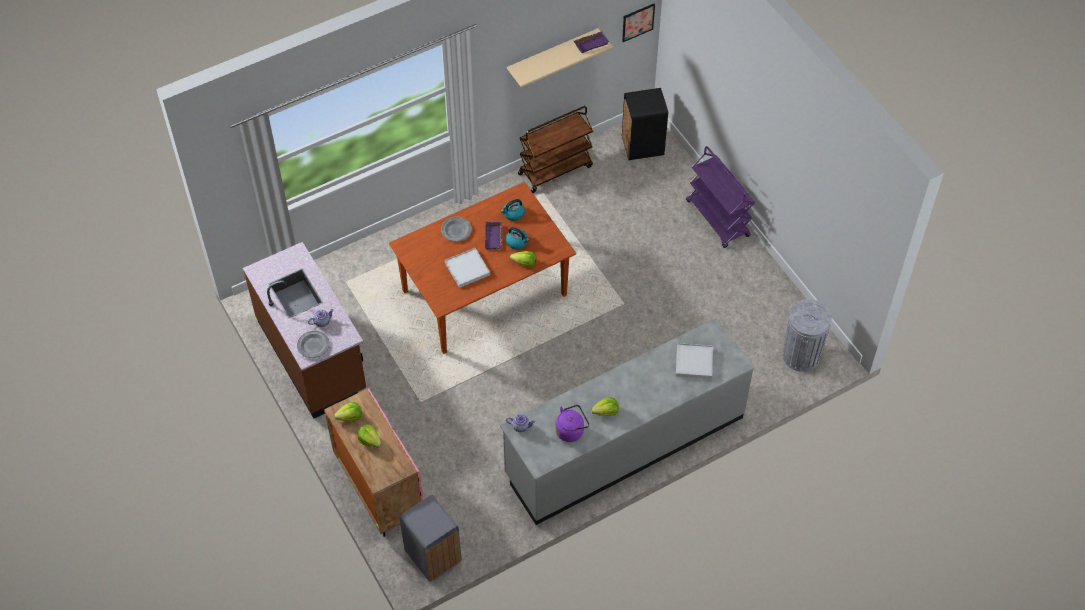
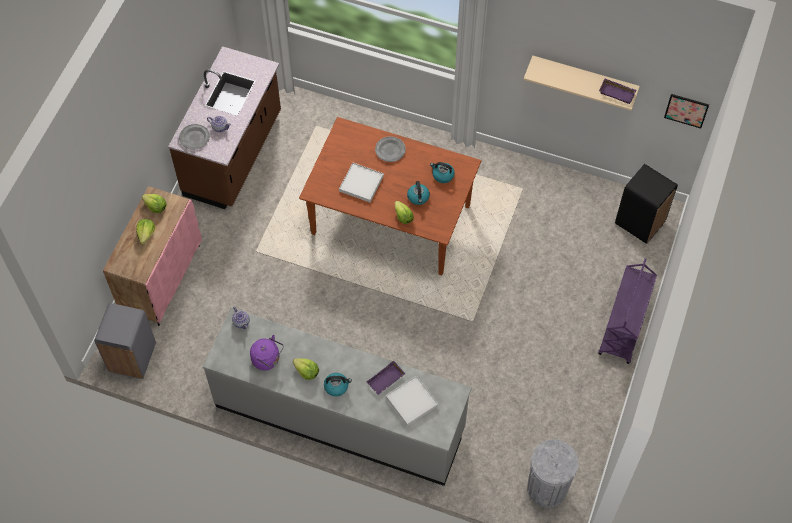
camera: 50 degrees right, 5 degrees up
(494, 238) = (407, 180): purple tray -> purple tray (386, 380)
(555, 169) = (553, 180): brown cart -> none
(637, 401) = (336, 386): none -> kettle

